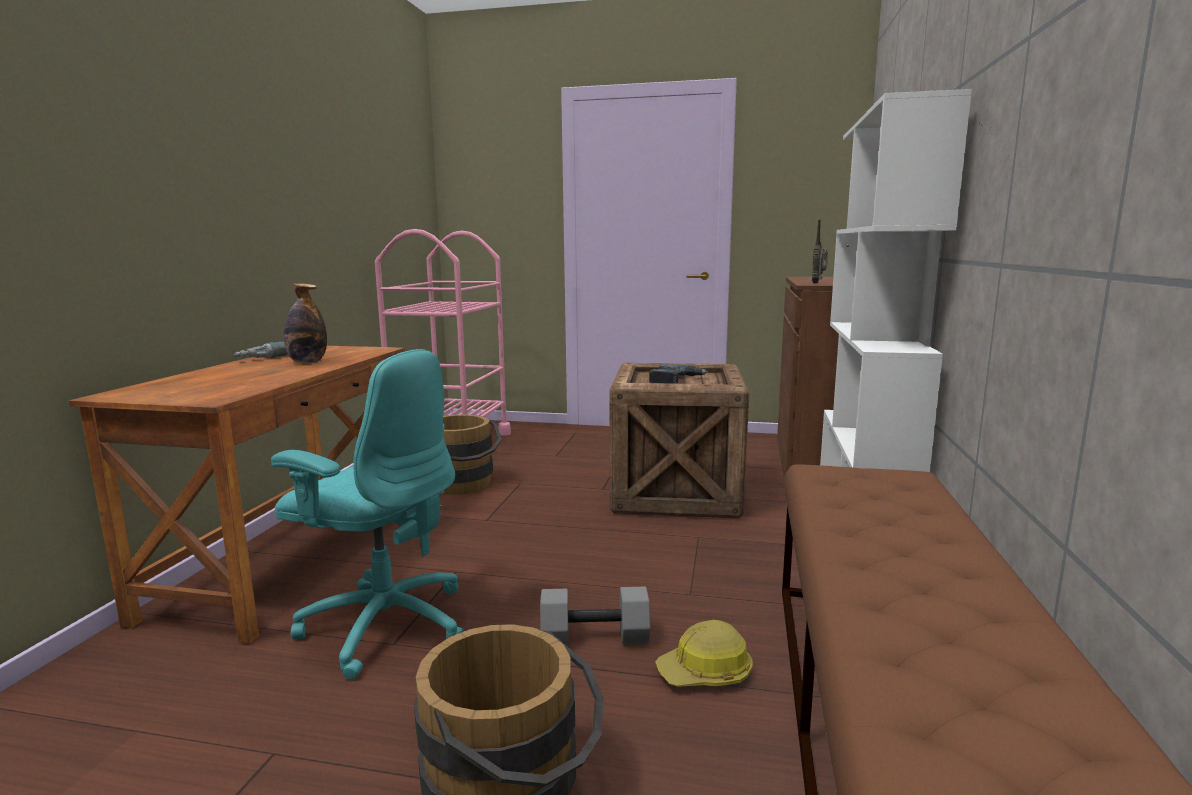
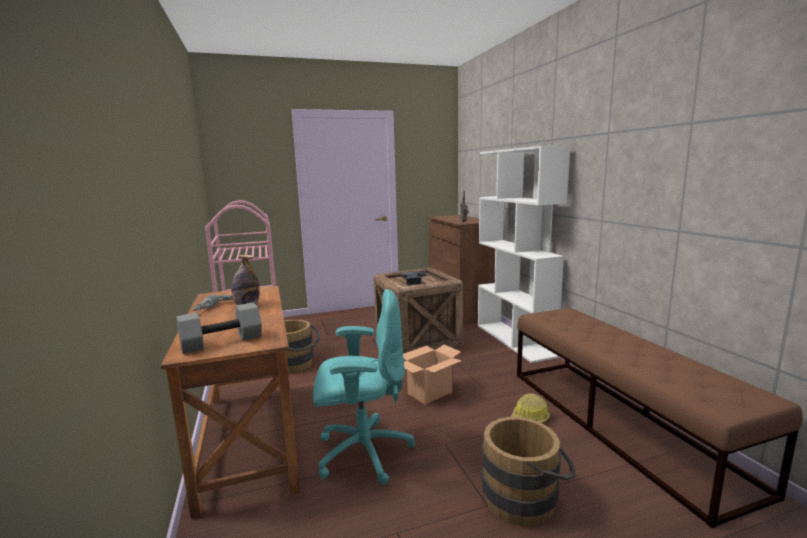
camera: 30 degrees left, 0 degrees up
(589, 574) = (429, 393): none -> cardboard box
(593, 638) = (469, 421): grey dumbbell -> grey dumbbell (221, 342)

